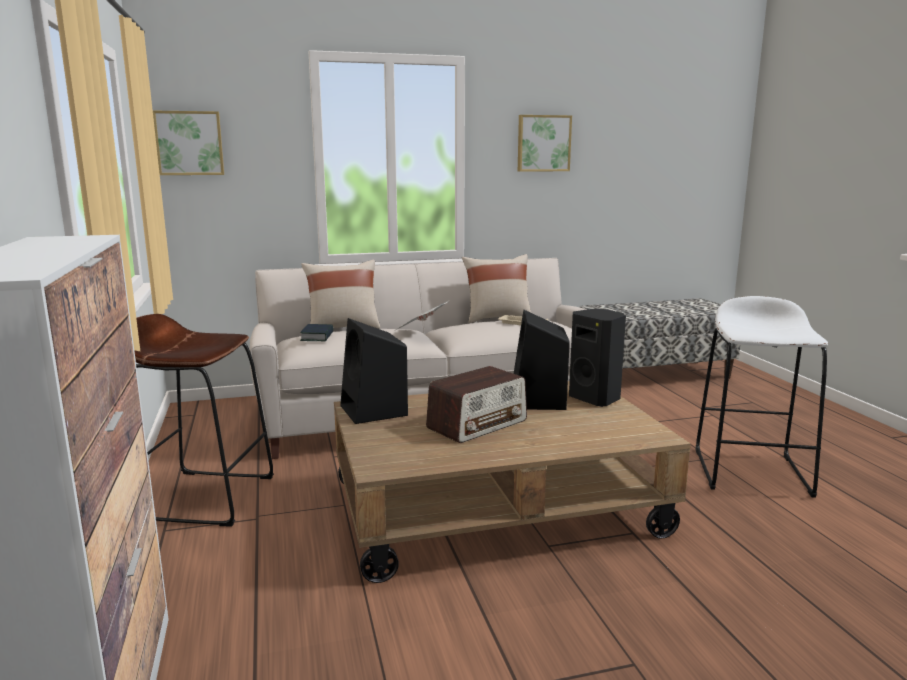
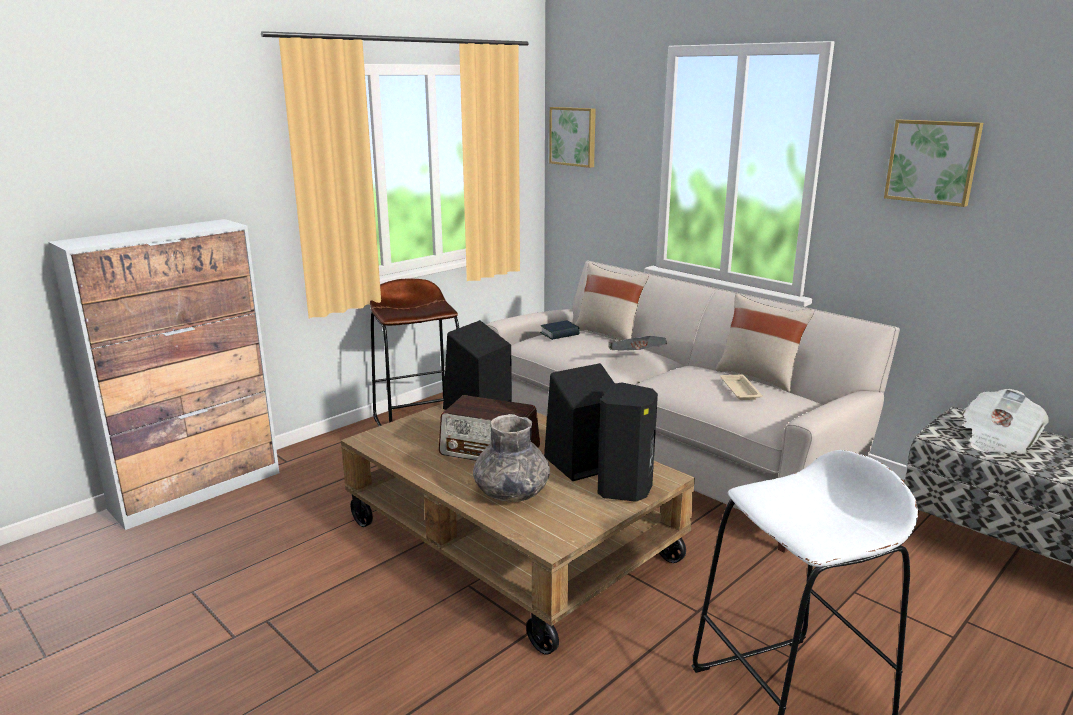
camera: 60 degrees right, 5 degrees up
(565, 432) = (511, 492): none -> grey vase
(631, 311) = (997, 440): none -> newspaper

